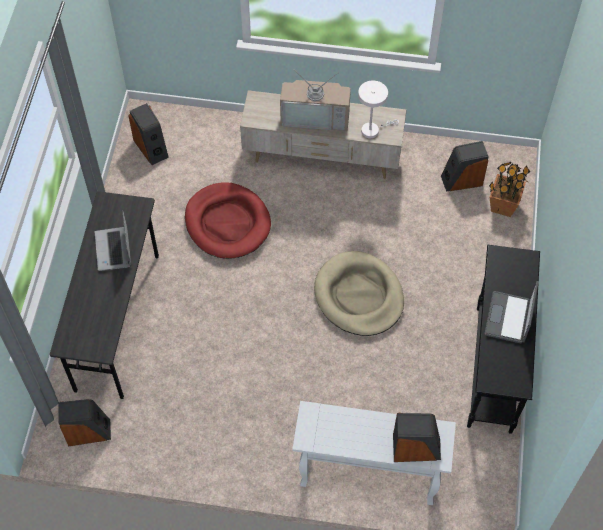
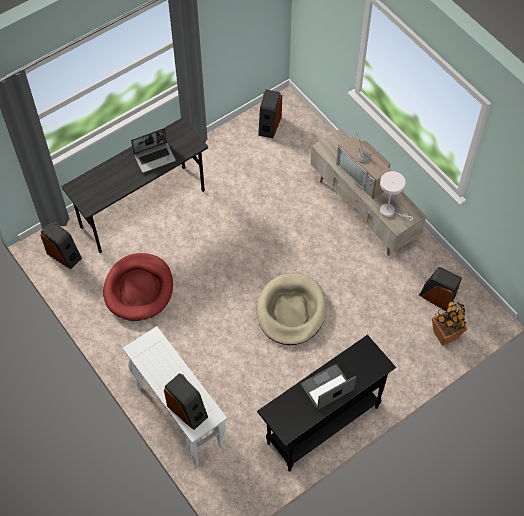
camera: 45 degrees right, 0 degrees up
(114, 250) = (155, 157): laptop -> laptop turned 150 degrees counterclockwise
(227, 223) = (263, 204): red dog bed -> red dog bed (139, 289)

